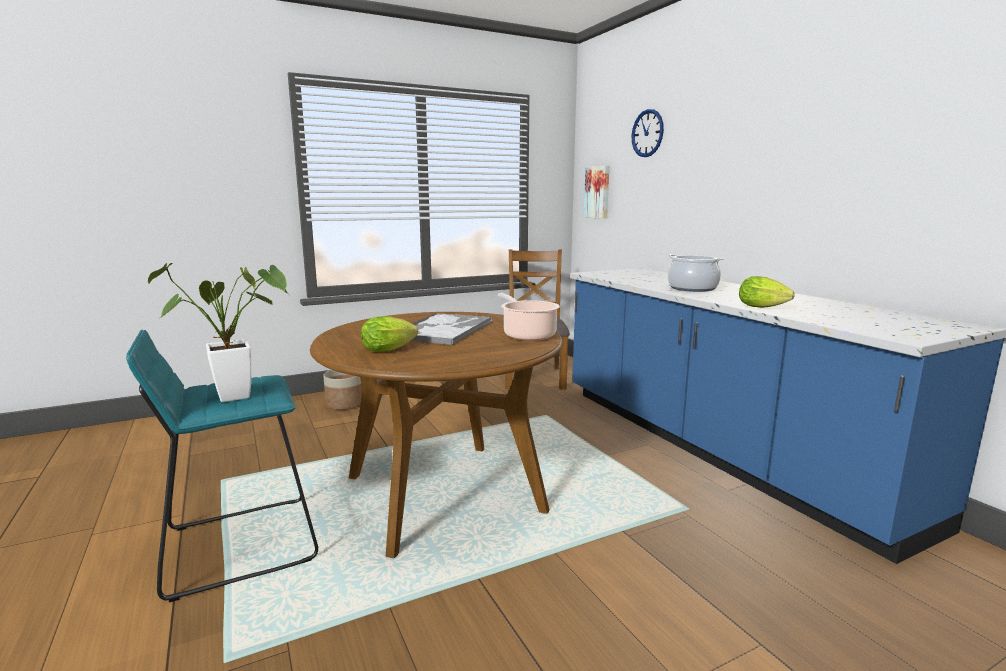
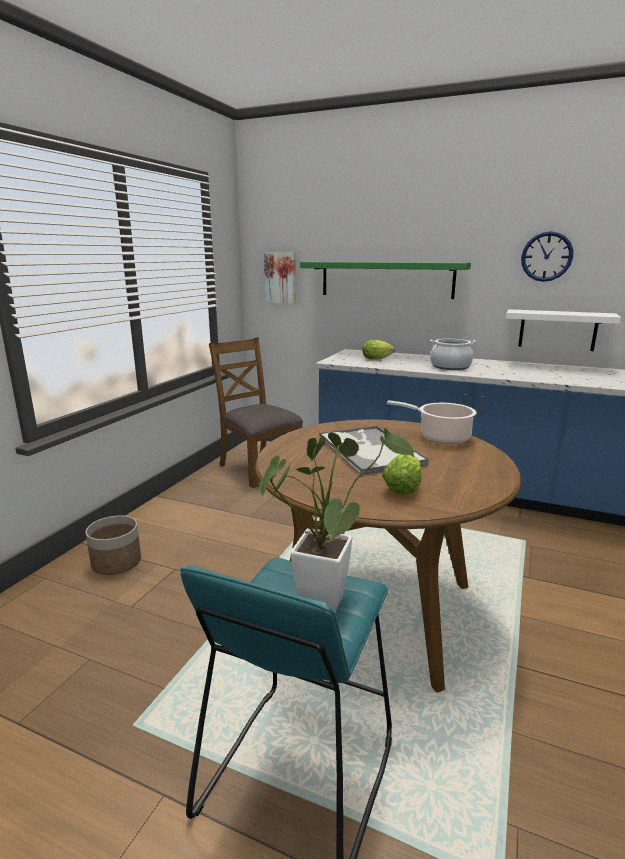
camera: 40 degrees left, 5 degrees up
(647, 133) = (345, 225): wall clock -> wall clock (546, 256)
(678, 190) = (386, 279): none -> green shelf
(764, 308) = (541, 378): lettuce -> lettuce (378, 359)
(857, 254) = (557, 330): none -> white shelf

